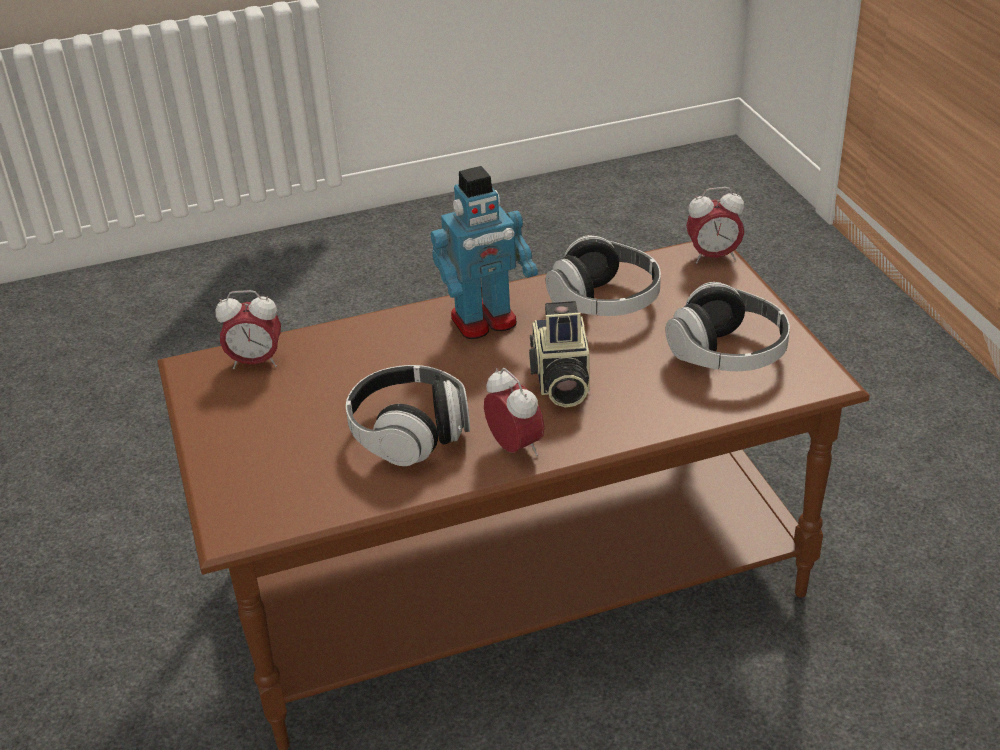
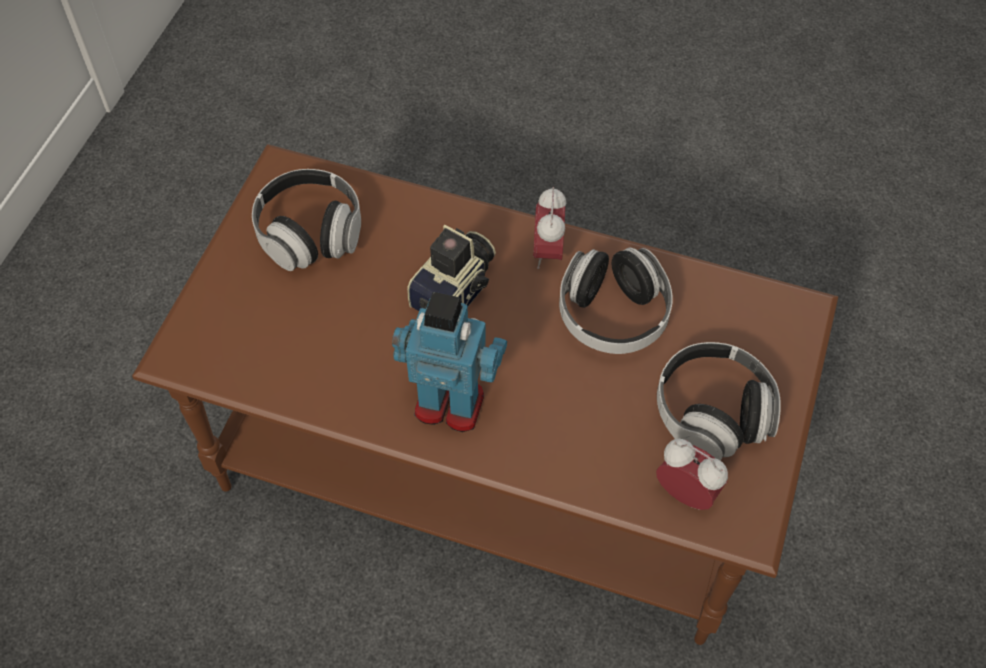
camera: 145 degrees left, 20 degrees up
(605, 302) = (330, 354): headphones -> headphones (712, 413)
(713, 257) = (182, 344): alarm clock -> none

